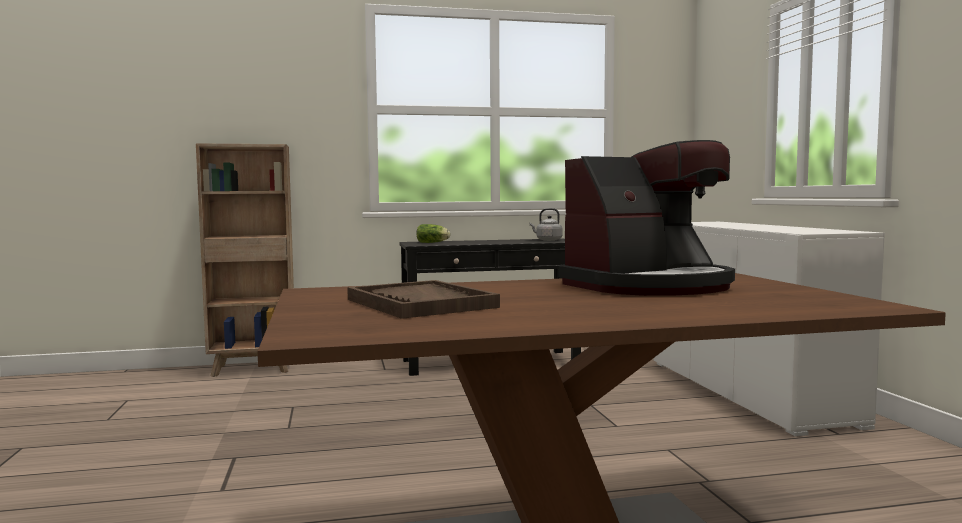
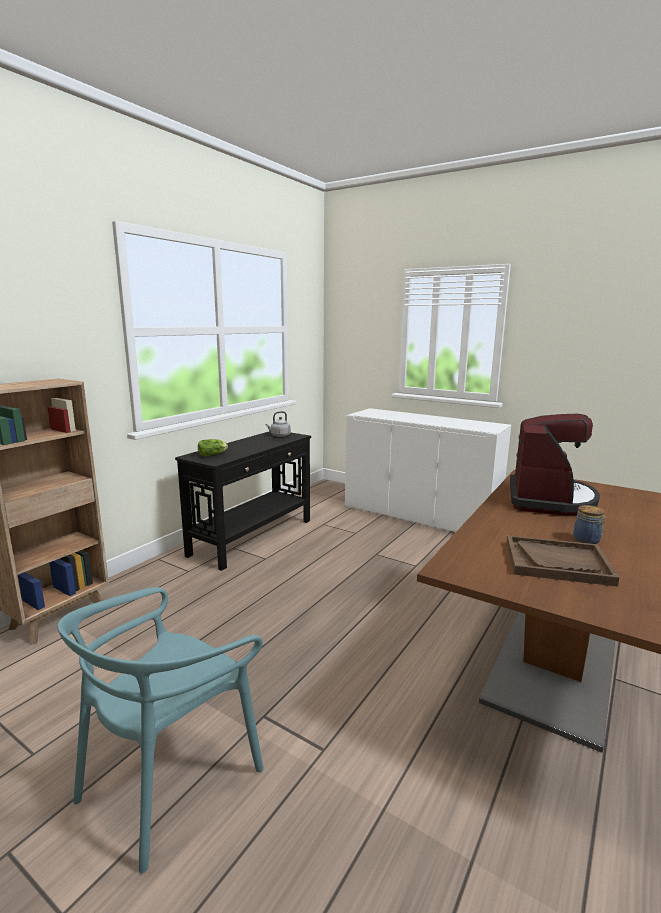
camera: 45 degrees left, 10 degrees up
(125, 458) = (170, 779): none -> turquoise chair
(534, 303) = (587, 540): none -> jar

